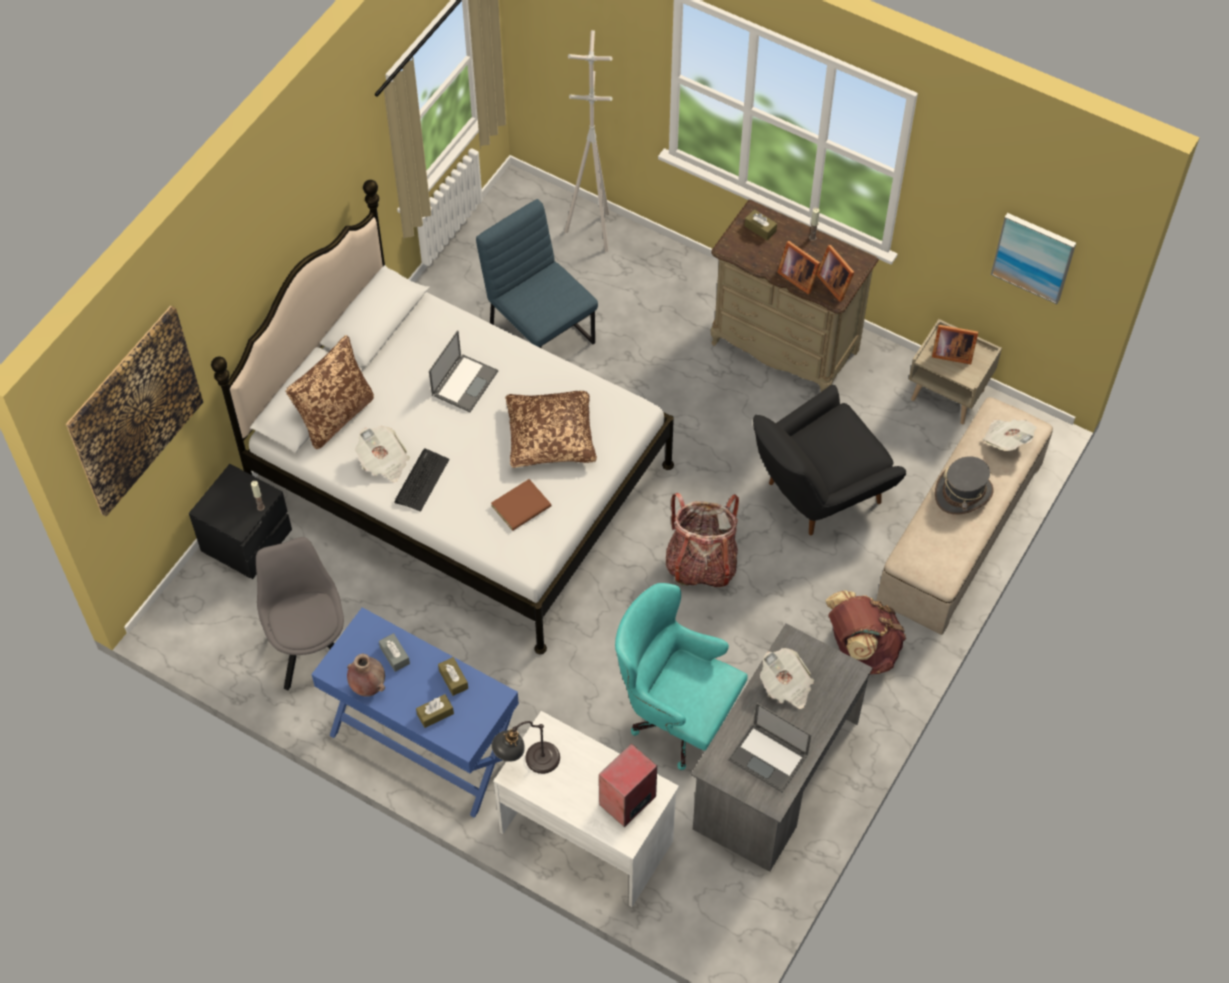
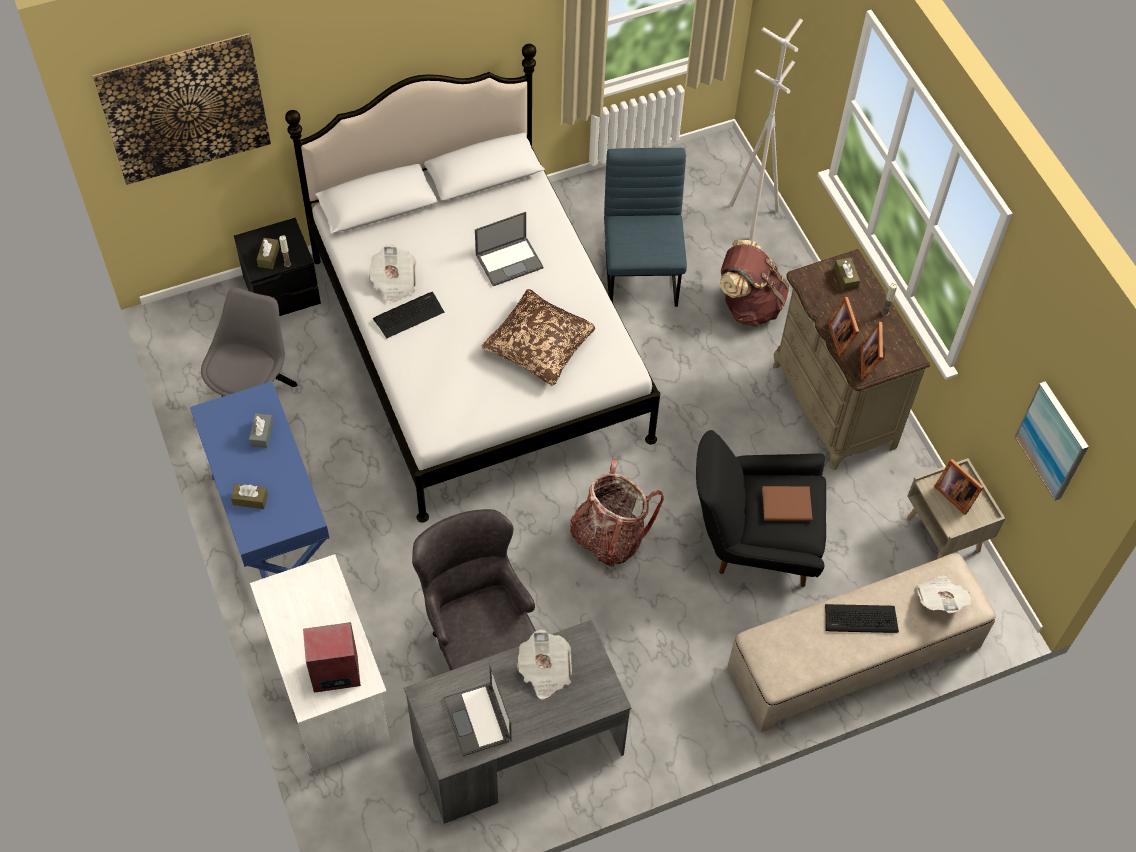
camera: 35 degrees right, 0 degrees up
(337, 417) = (390, 227): brown pillow -> none
(368, 686) = (221, 444): brown vase -> none
(453, 679) = (287, 482): brown tissue box -> brown tissue box (268, 257)
(523, 506) = (467, 385): brown book -> brown book (788, 506)
(528, 763) = (287, 588): grey table lamp -> none
(677, 719) = (479, 647): turquoise office chair -> grey office chair
(861, 648) = (680, 695): brown backpack -> brown backpack (749, 305)
(963, 493) = (860, 619): grey hat -> keyboard

